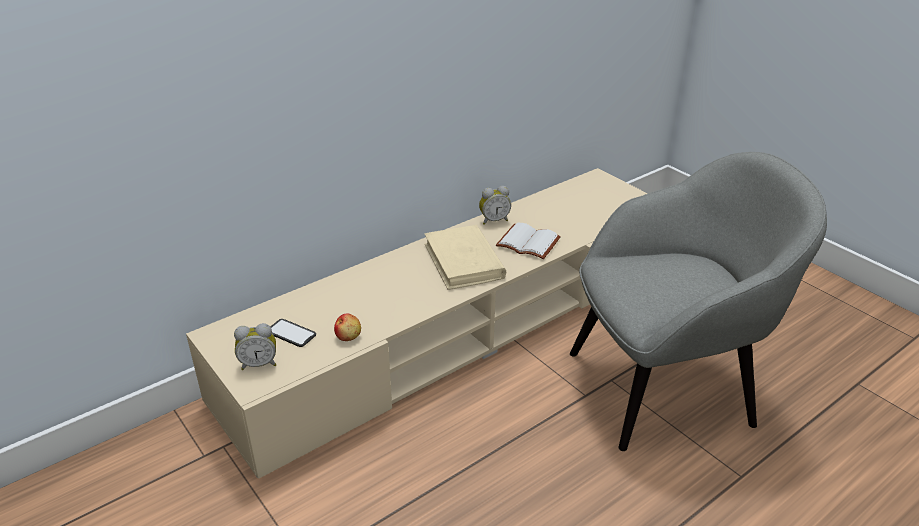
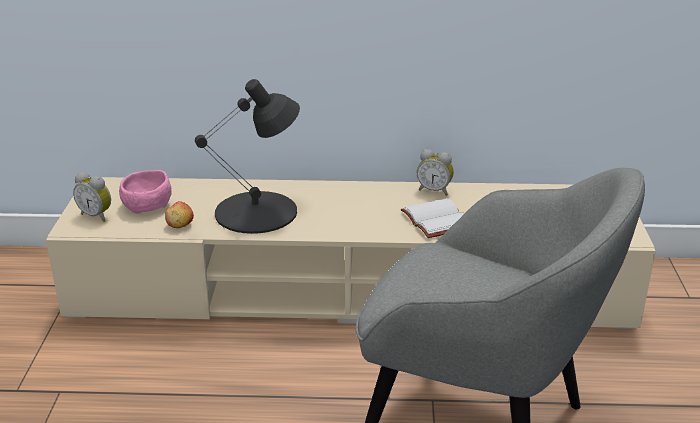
camera: 40 degrees right, 5 degrees down
(291, 333) = (146, 206): phone -> pink bowl
(394, 295) = (257, 212): none -> black table lamp
(463, 261) = (354, 211): beige book -> none

